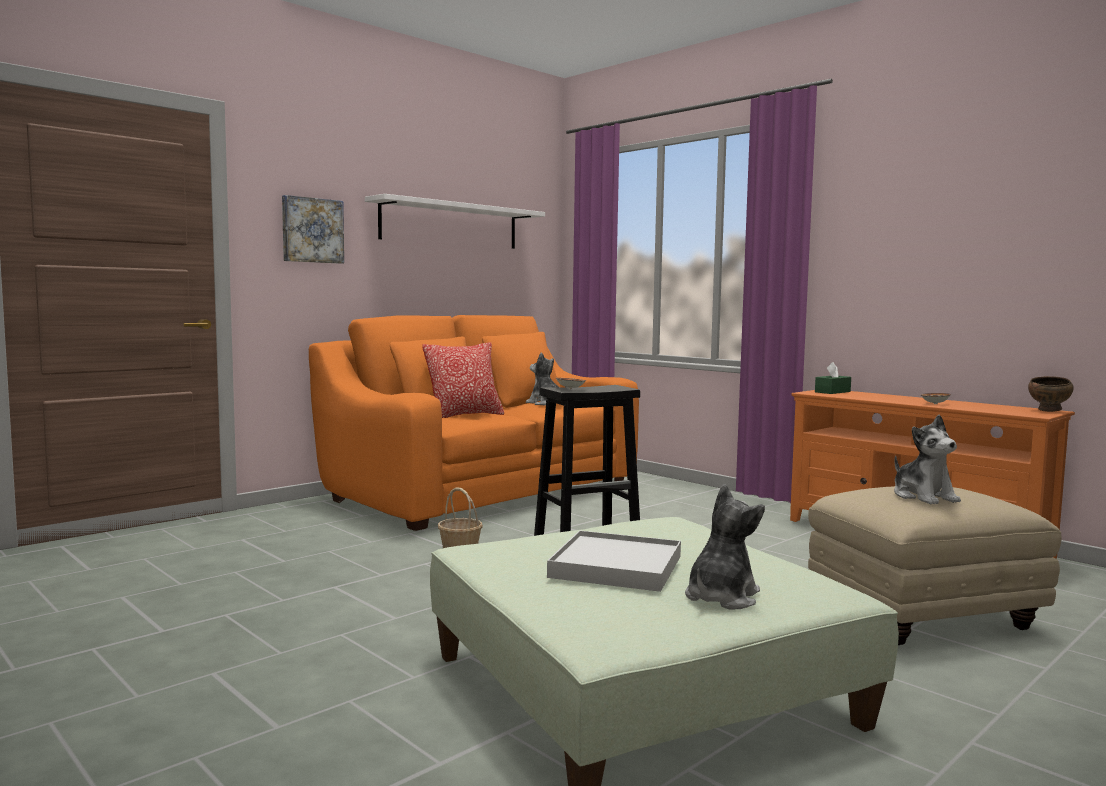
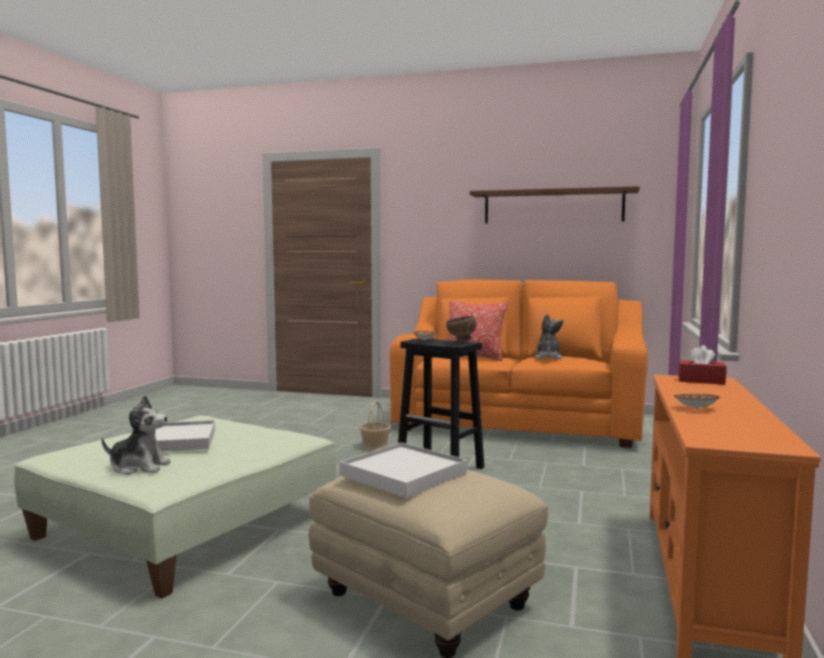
camera: 60 degrees right, 0 degrees up
(312, 230) = (434, 221): picture -> none
(450, 225) = (553, 206): white shelf -> brown shelf
(832, 392) = (701, 381): green tissue box -> red tissue box
(923, 497) = (404, 474): plush toy -> white tray
(1049, 411) = (776, 445): brown bowl -> brown bowl (461, 342)

